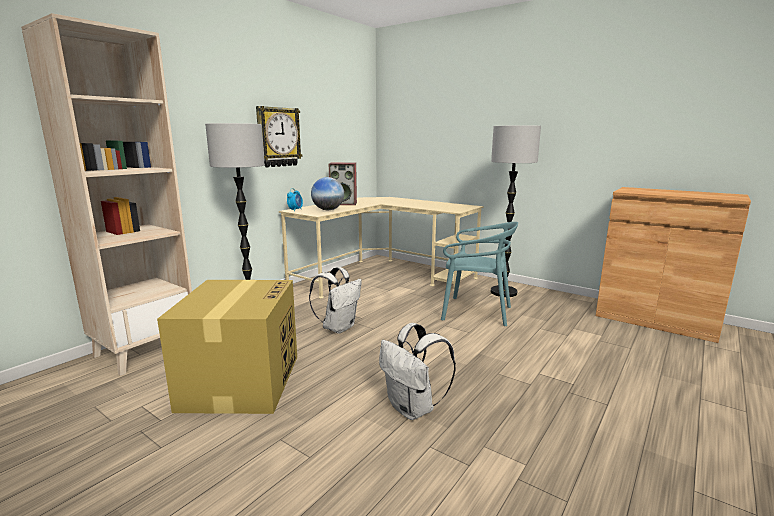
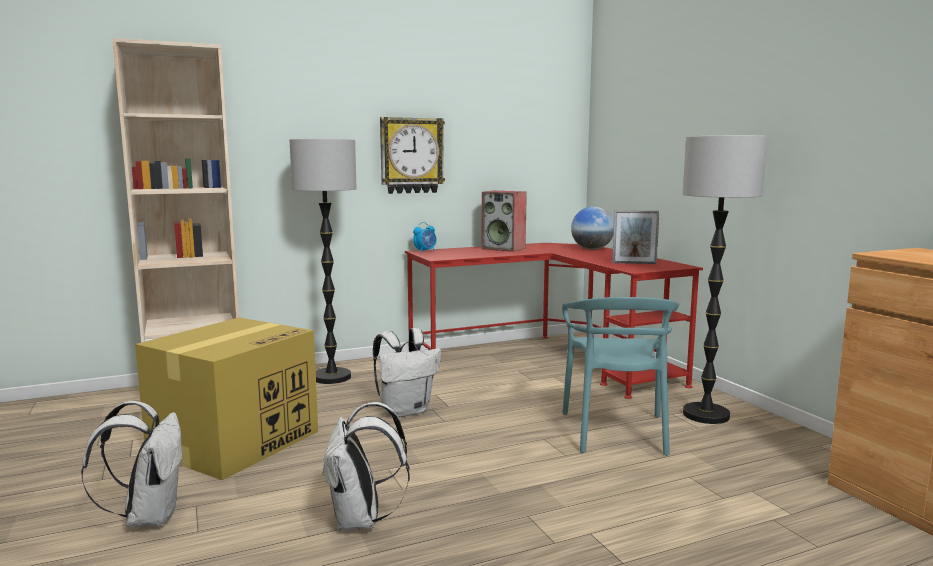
camera: 30 degrees right, 5 degrees down
(253, 462) = (149, 517): none -> white backpack
(328, 210) = (463, 254): globe -> globe (592, 249)
(381, 276) = (547, 360): beige desk -> red desk
(444, 206) = (634, 263): none -> picture frame
(476, 312) = (616, 432): turquoise chair -> turquoise chair turned 45 degrees clockwise

